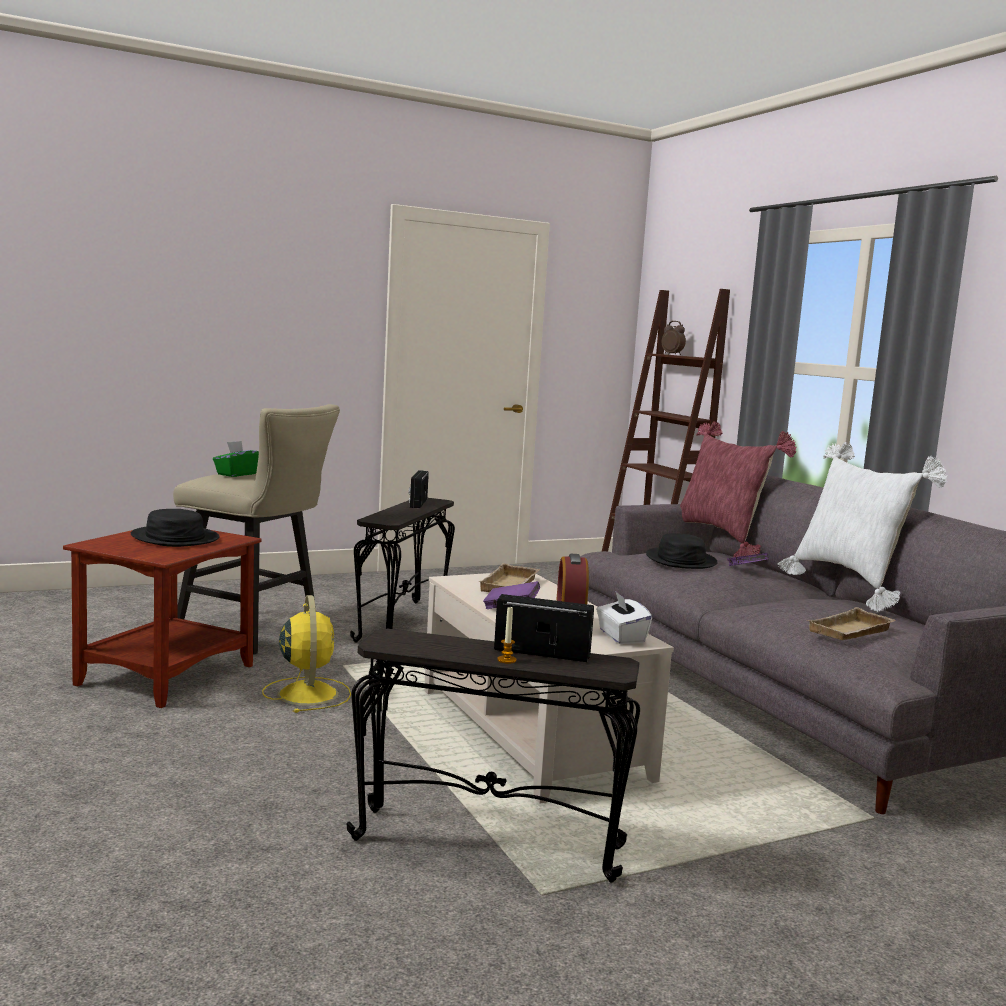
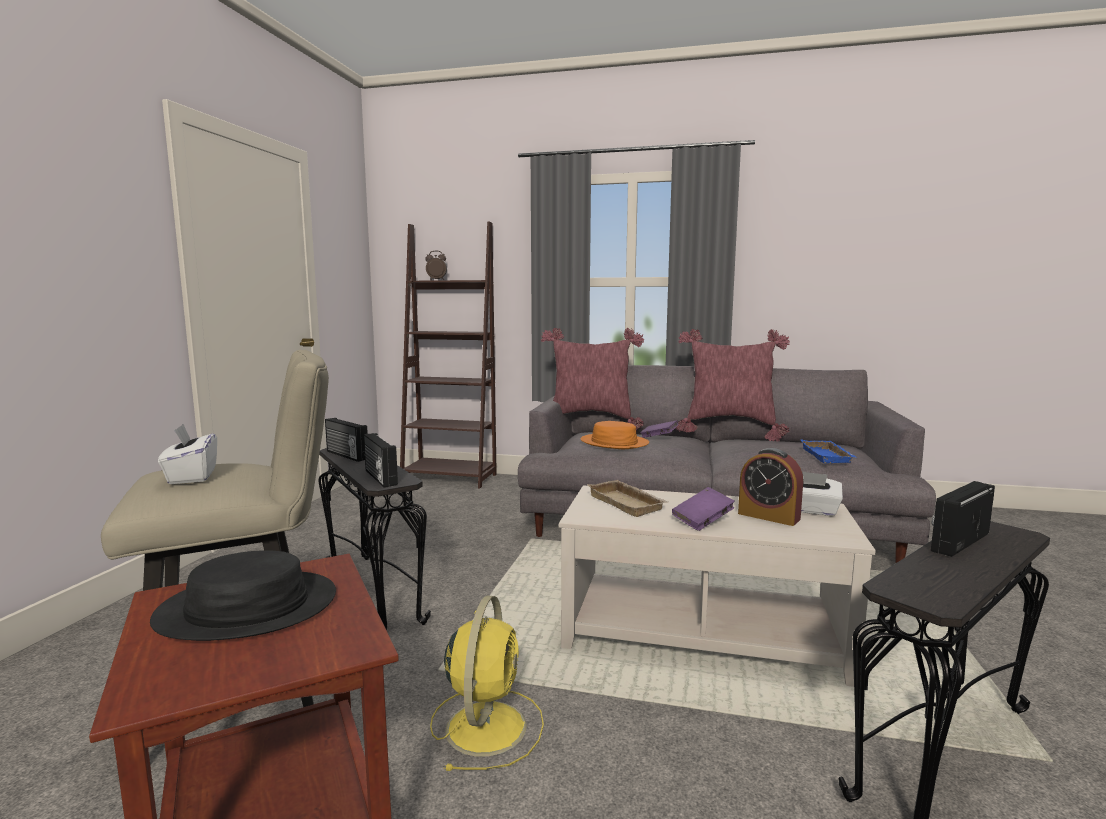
camera: 50 degrees left, 0 degrees up
(236, 474) = (191, 476): green tissue box -> white tissue box
(307, 693) = (487, 725): yellow fan -> yellow fan turned 75 degrees clockwise
(385, 517) = (379, 478): none -> radio
(506, 660) = (989, 561): candle -> none
(680, 560) = (614, 443): black hat -> orange hat
(850, 594) = (728, 435): white pillow -> red pillow
(851, 632) = (828, 456): beige tray -> blue tray

